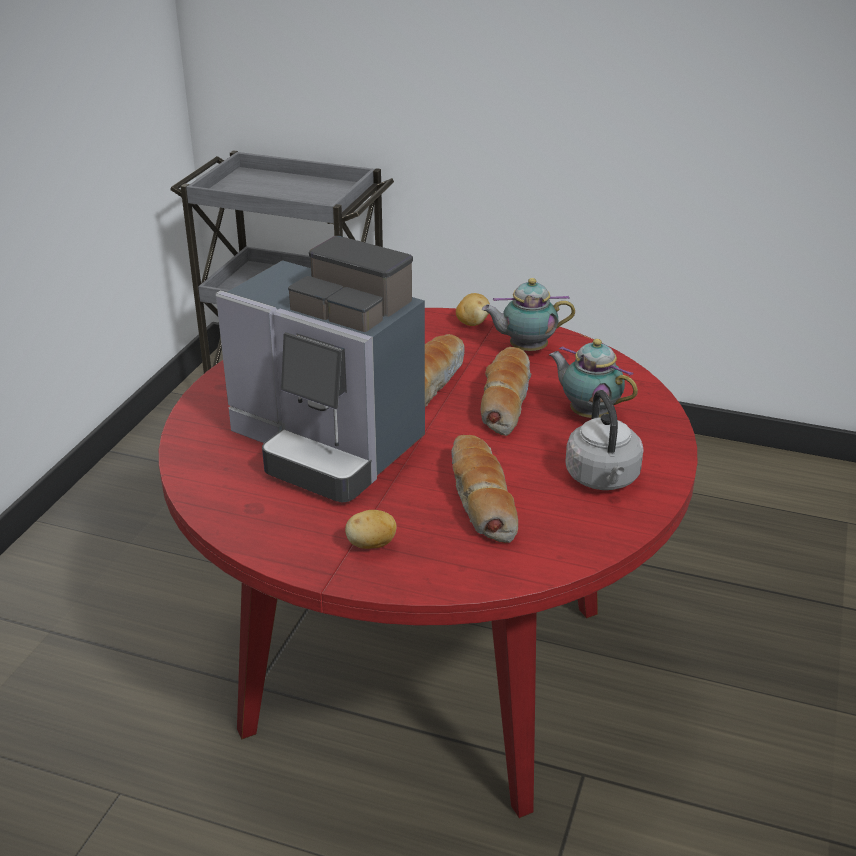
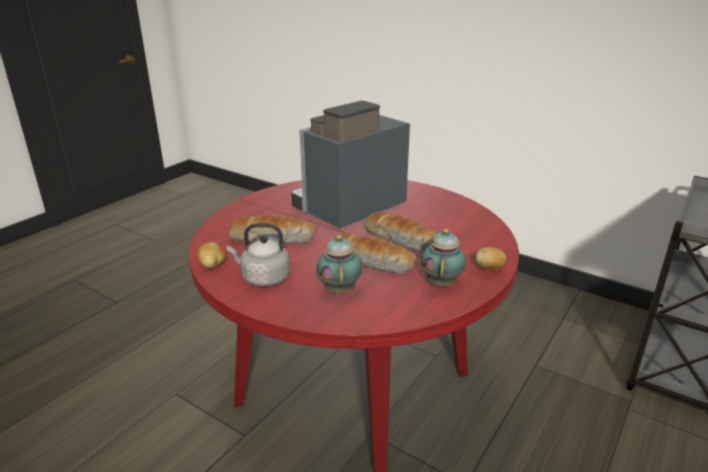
camera: 105 degrees right, 5 degrees down
(371, 545) = (259, 210): potato -> potato (212, 265)
(588, 413) = (340, 289): teapot -> teapot turned 60 degrees counterclockwise

